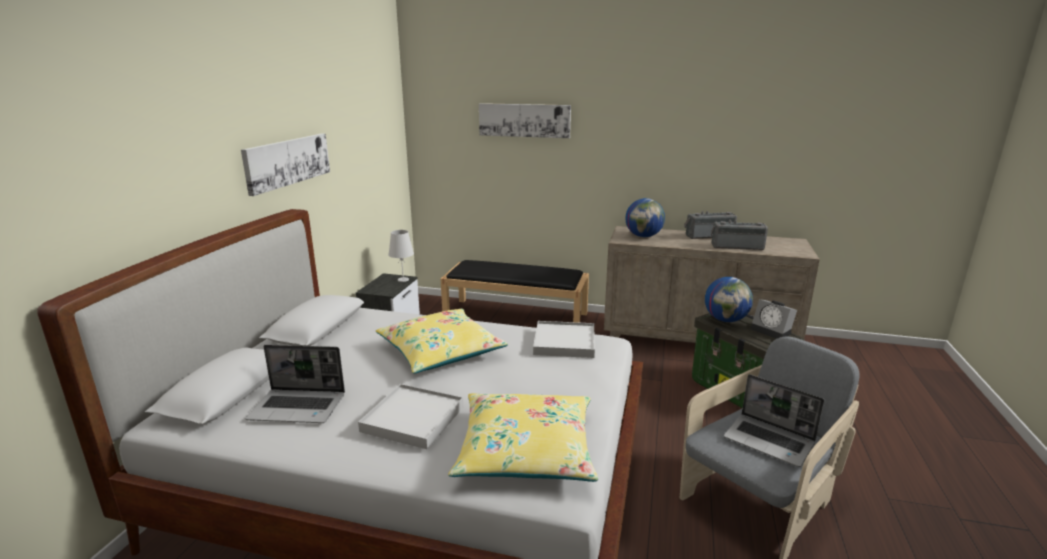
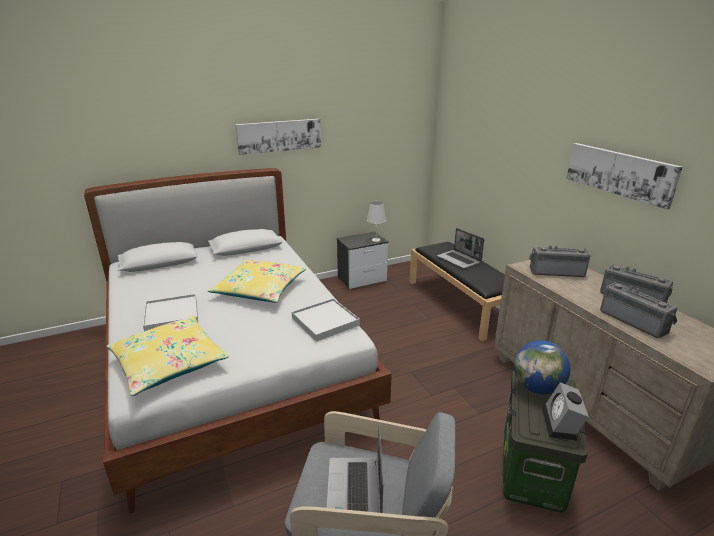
camera: 50 degrees right, 5 degrees up
(299, 407) = (160, 283): laptop -> laptop (459, 260)
(524, 120) = (506, 127): picture -> picture (619, 173)
(643, 236) = (556, 271): globe -> radio

